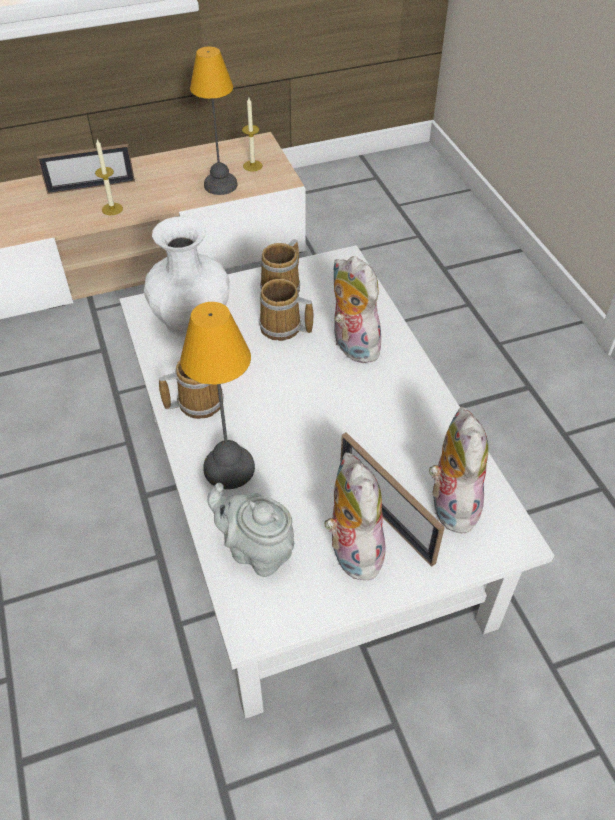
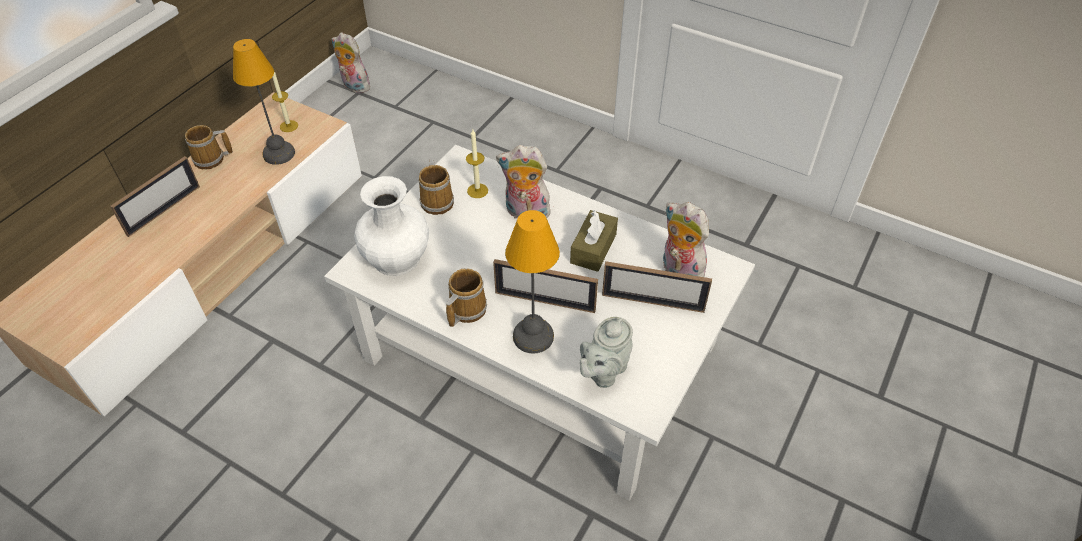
camera: 40 degrees left, 0 degrees up
(112, 209) = (206, 218): candle -> candle (477, 191)
(256, 550) = (603, 371): grey teapot -> grey teapot turned 45 degrees counterclockwise
(277, 442) = (545, 301): none -> picture frame
(283, 328) = (468, 228): mug -> mug (211, 160)
(351, 550) = (654, 333): plush toy -> plush toy (354, 86)
(383, 421) = (593, 248): none -> brown tissue box

